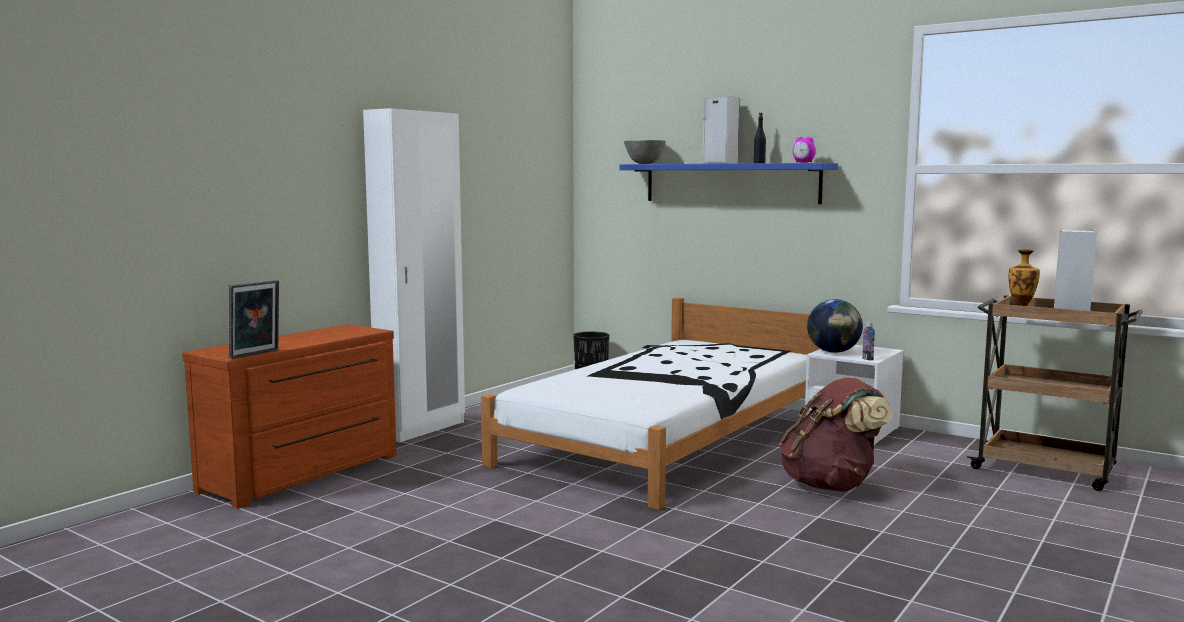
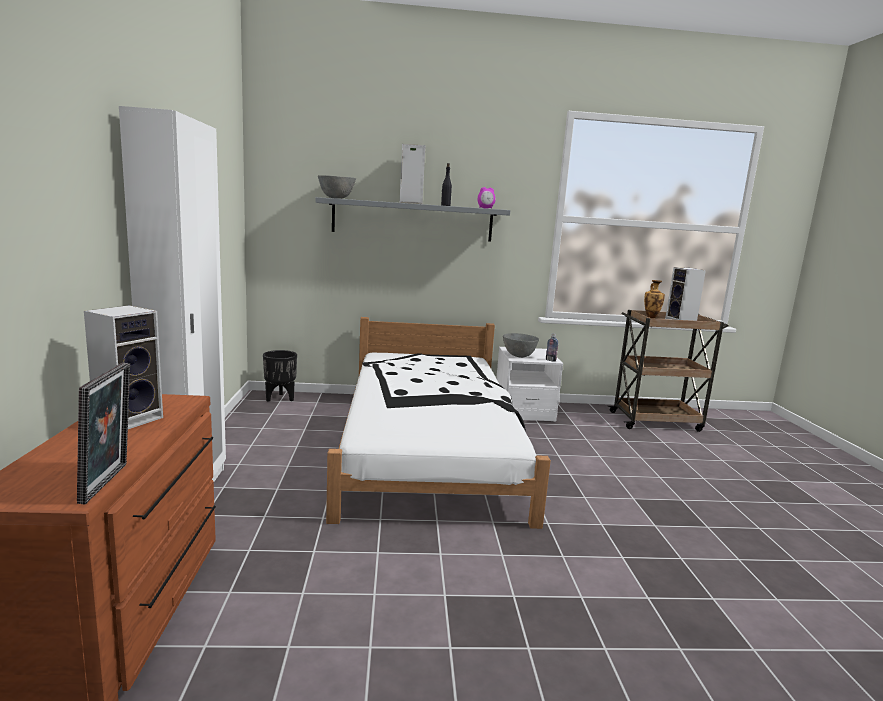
camera: 40 degrees left, 5 degrees up
(322, 334) = (130, 419): none -> speaker
(730, 183) = (413, 220): blue shelf -> grey shelf
(831, 485) = (592, 465): brown backpack -> none
(834, 352) = (519, 356): globe -> grey bowl

